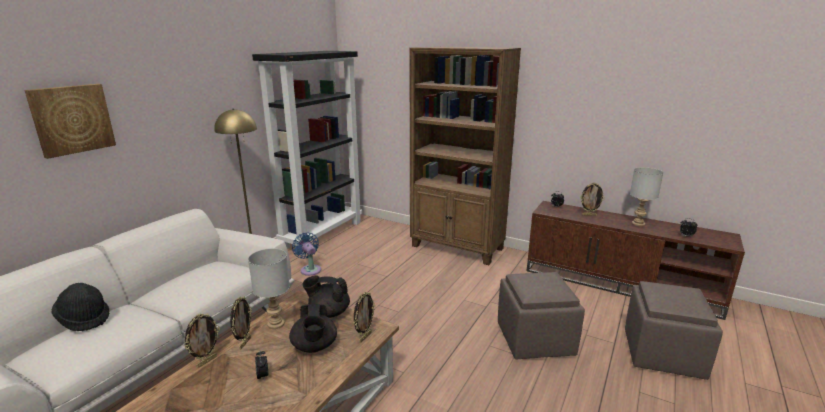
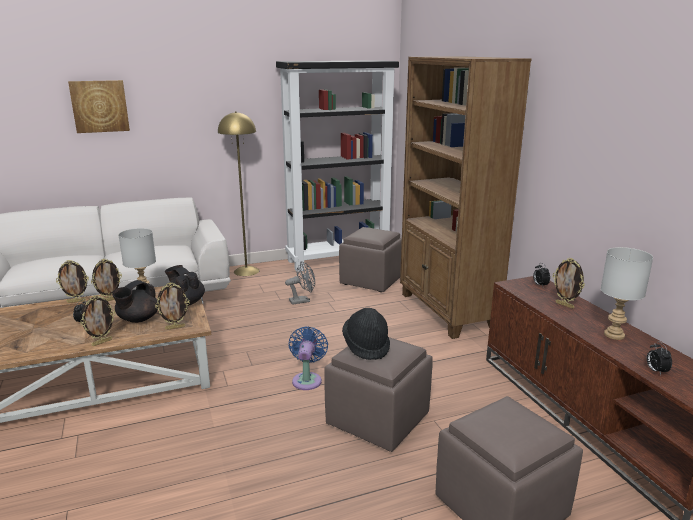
camera: 40 degrees right, 0 degrees up
(84, 319) = (60, 252): black hat -> black hat (366, 346)
(310, 269) = (284, 284): blue fan -> blue fan (307, 379)
(324, 384) = (102, 342): none -> picture frame
(348, 277) = (302, 300): none -> grey fan
(375, 243) = (372, 280): none -> brown ottoman

